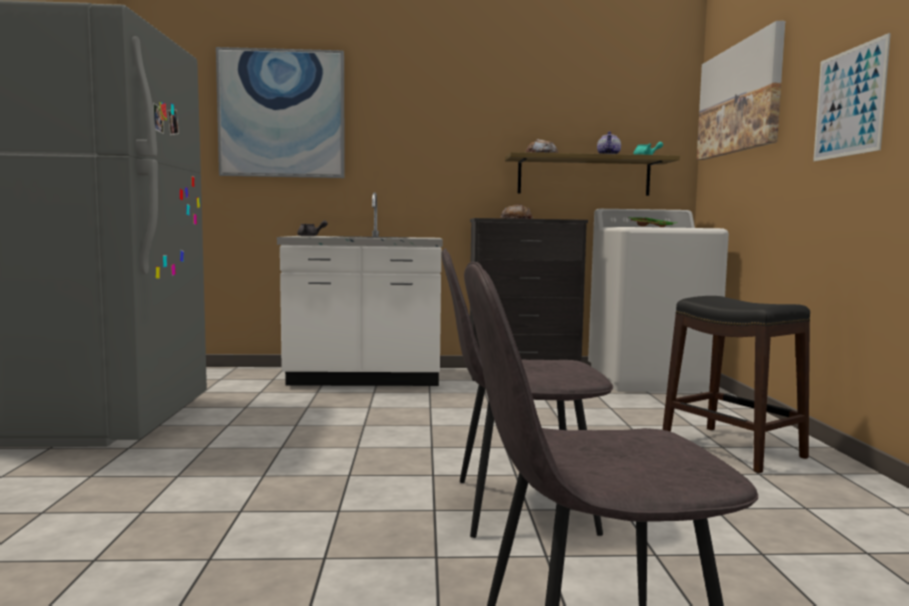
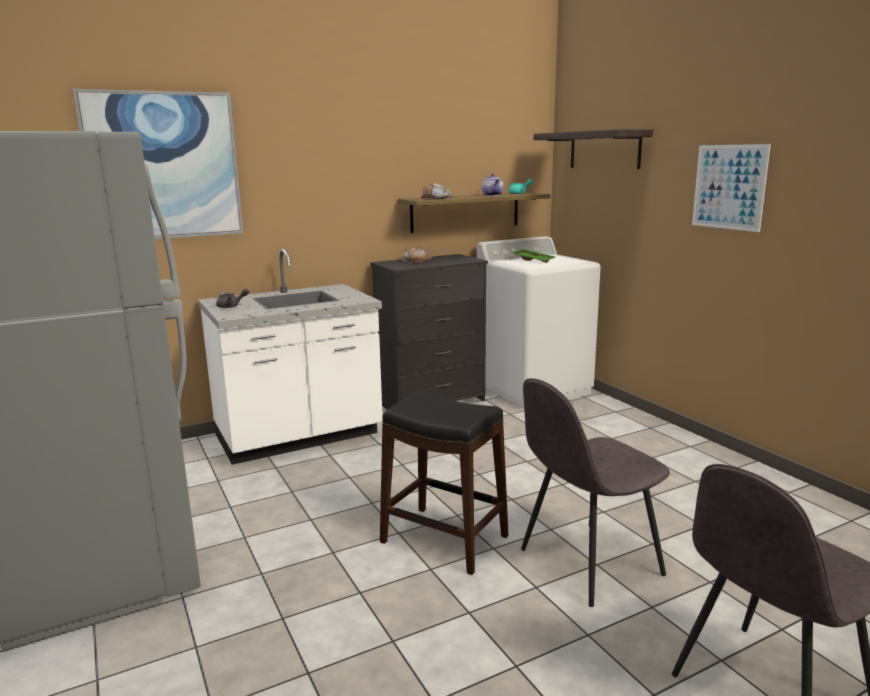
camera: 25 degrees left, 10 degrees up
(732, 449) = (658, 459): black stool -> black stool (444, 540)
(739, 99) = (604, 150): picture -> shelf

